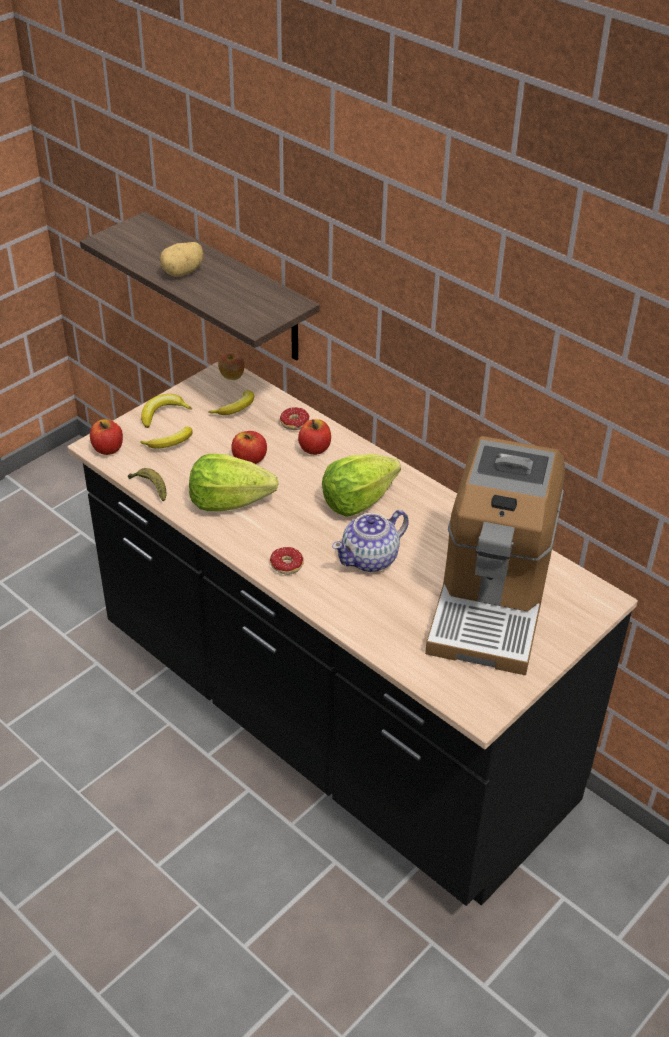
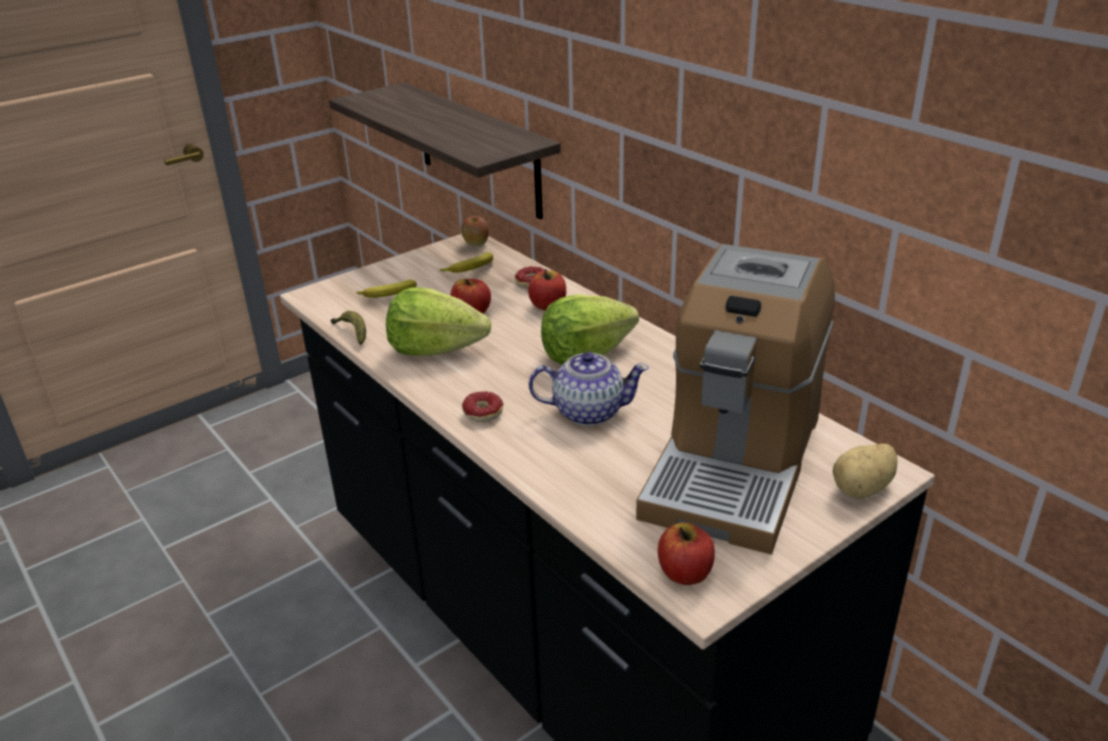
camera: 10 degrees right, 10 degrees down
(108, 449) = (321, 298): apple -> apple (685, 573)
(163, 414) = (391, 271): banana -> none
(183, 272) = (422, 119): potato -> potato (863, 489)
(370, 559) = (587, 411): teapot -> teapot turned 150 degrees counterclockwise

